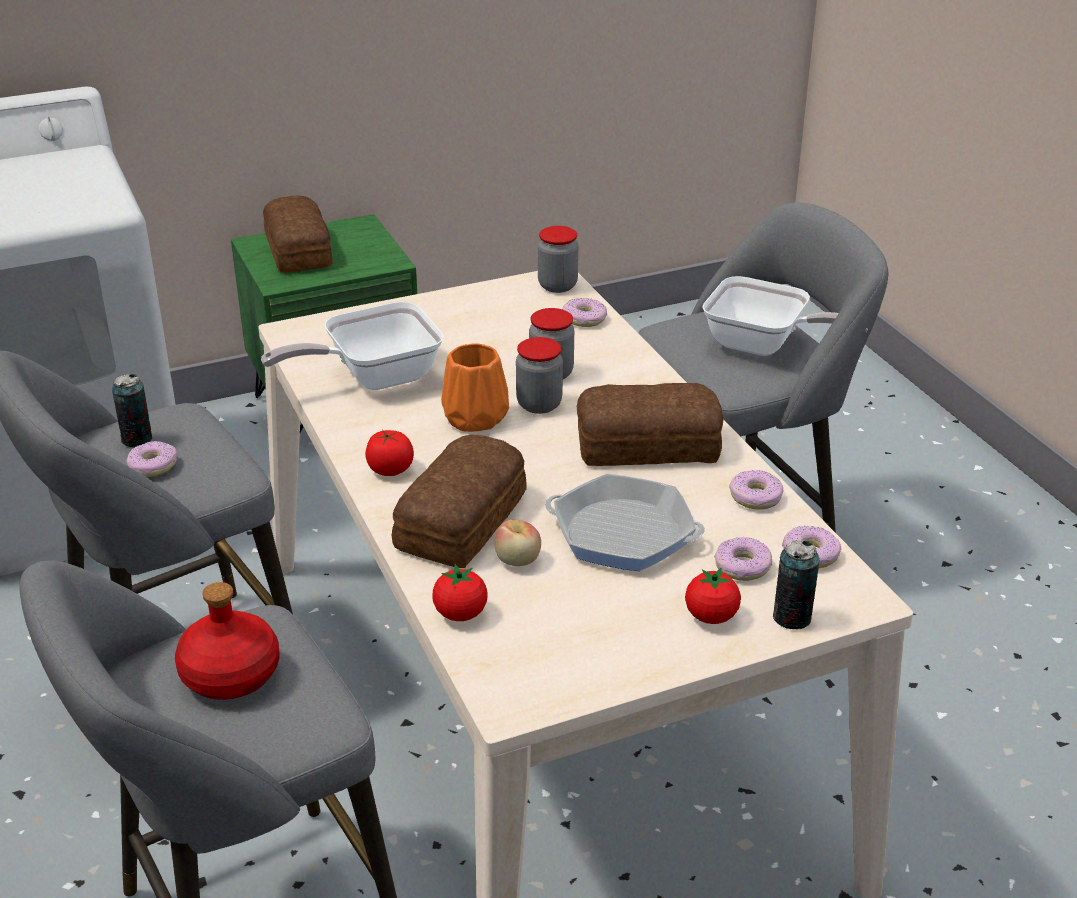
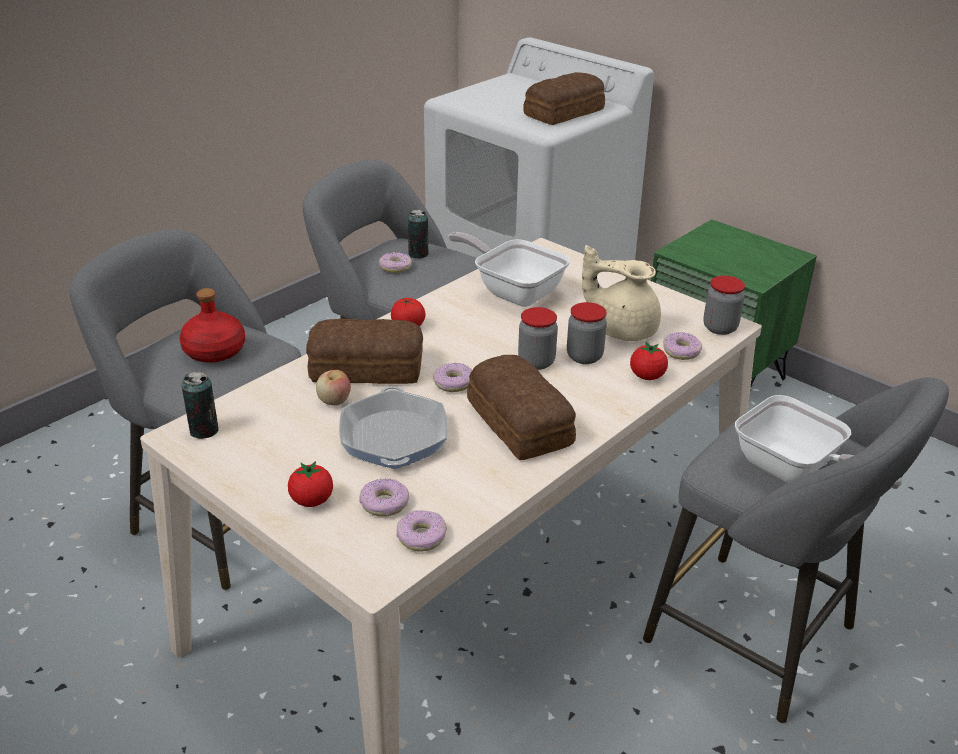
camera: 65 degrees right, 0 degrees up
(300, 249) = (728, 245): bread -> bread (566, 112)
(460, 614) = (264, 394): tomato -> tomato (647, 376)
(475, 419) = (494, 342): orange vase -> none
(514, 336) = (622, 329): none -> beige teapot
(755, 497) = (485, 491): donut -> donut (453, 383)
(764, 346) = (794, 471): frying pan -> frying pan turned 45 degrees counterclockwise
(792, 618) = (330, 542): can -> can (204, 430)

